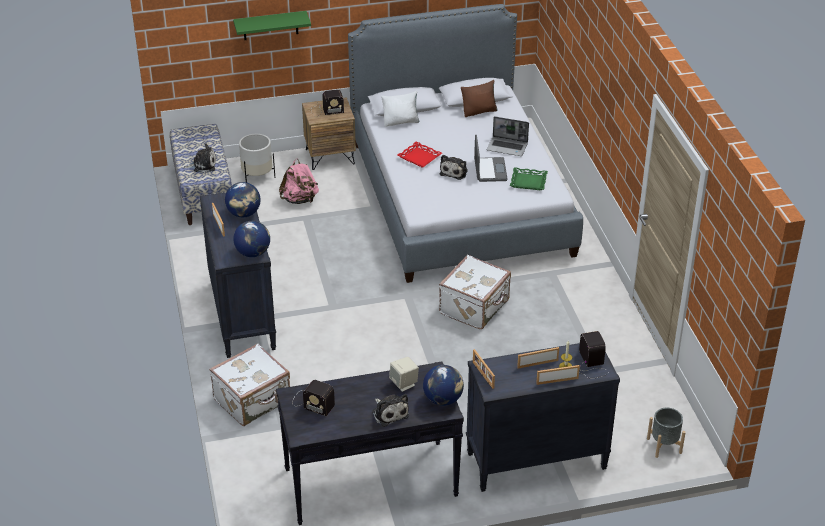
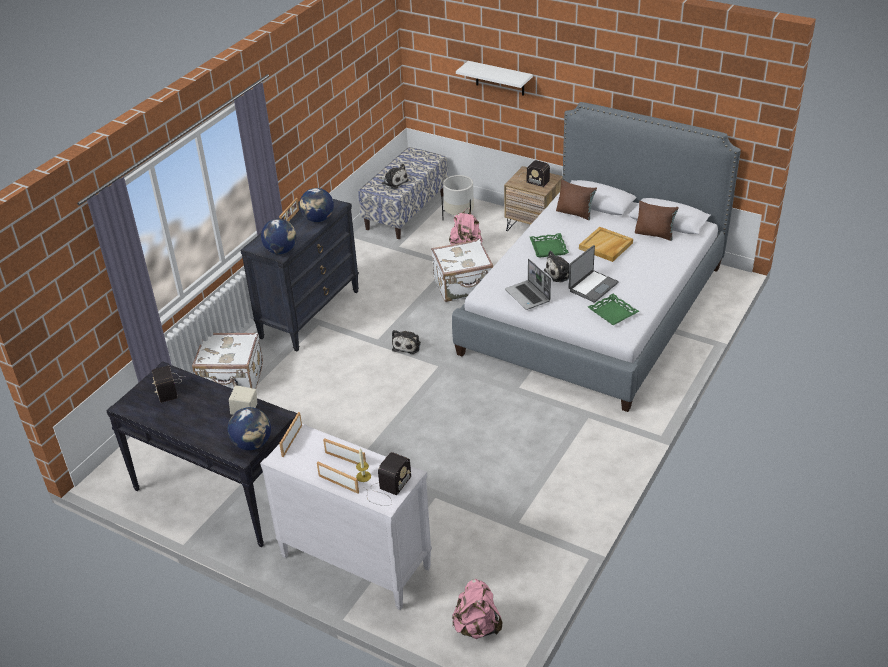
camera: 45 degrees right, 0 degrees up
(270, 25) = (500, 78): green shelf -> white shelf
(389, 413) = (202, 429): plush toy -> plush toy (407, 345)
(401, 122) = (575, 213): white pillow -> brown pillow
(419, 157) = (548, 248): red tray -> green tray
(458, 136) = (606, 246): none -> beige tray
(475, 307) = (482, 405): white suitcase -> white suitcase (463, 286)
(507, 147) = (637, 275): laptop -> laptop (528, 296)
(535, 461) = (355, 562): black dresser -> white dresser
(664, 445) = (477, 626): grey planter -> pink backpack

